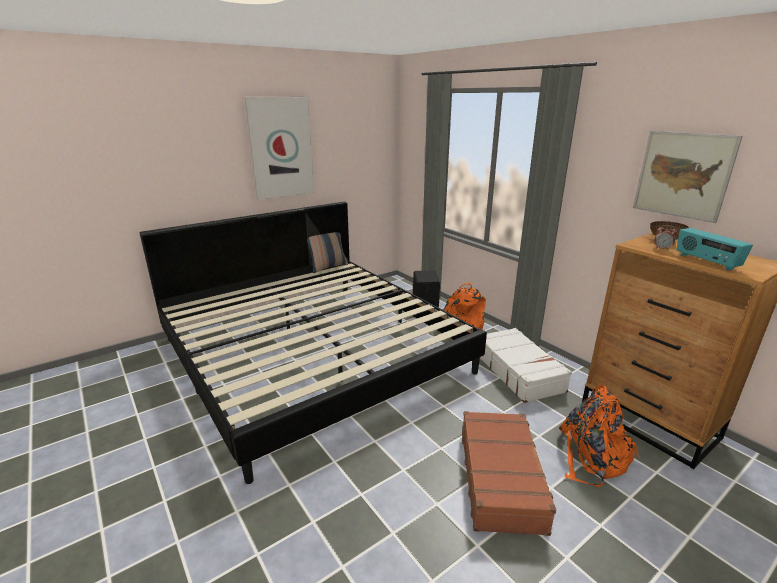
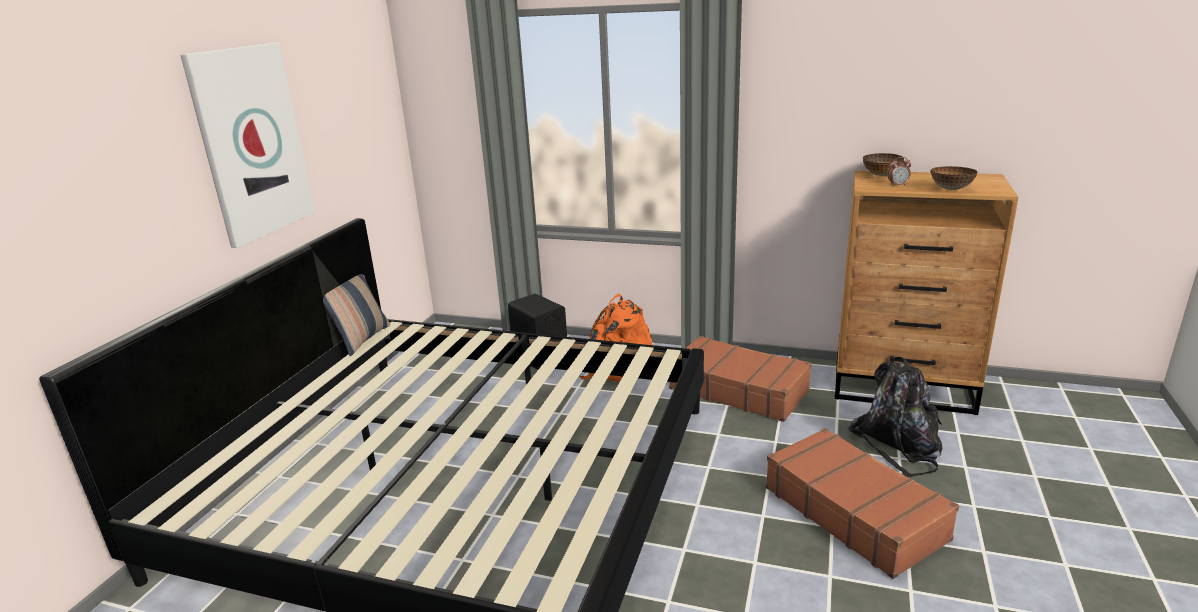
camera: 35 degrees left, 0 degrees up
(518, 372) = (738, 389): white suitcase -> brown suitcase
(592, 456) = (899, 445): orange backpack -> black backpack
(682, 175) = (878, 98): picture -> none
(706, 262) = (951, 189): radio -> bowl

